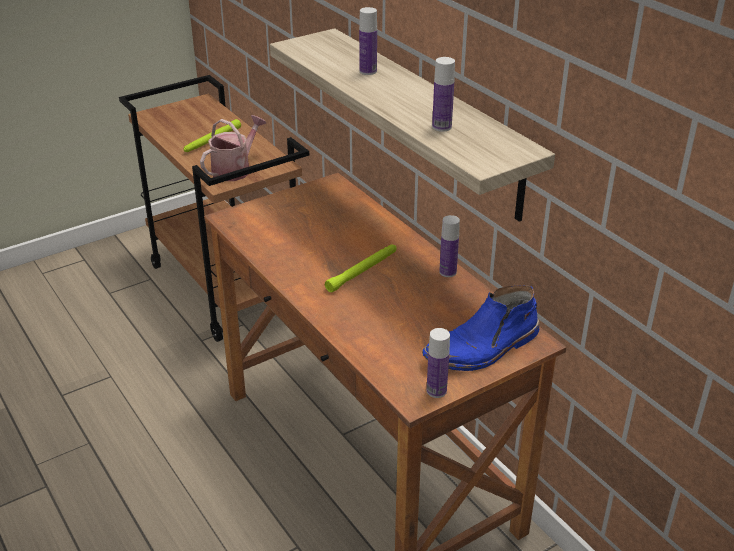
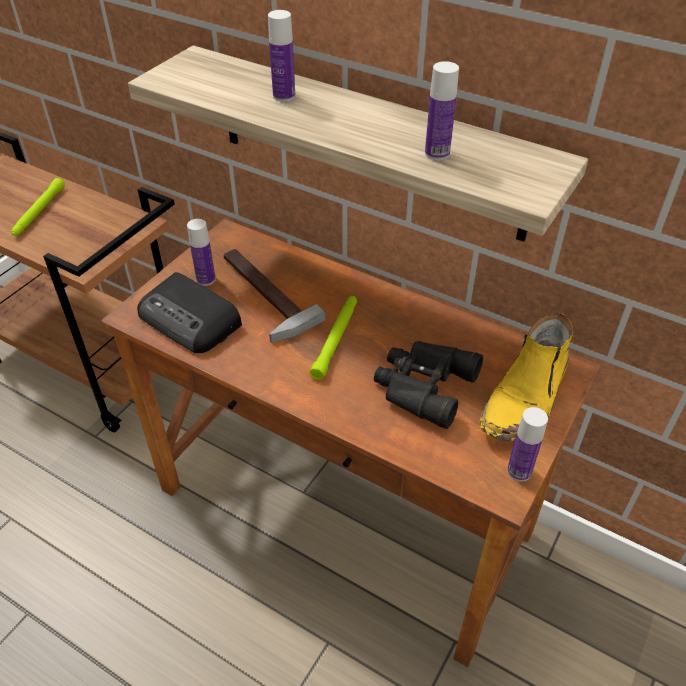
camera: 25 degrees left, 10 degrees up
(235, 169) = (90, 243): watering can -> none
(265, 231) = (191, 320): none -> radio
(327, 228) = (260, 295): none -> hammer
(405, 318) = (422, 385): none -> black binoculars
(447, 272) = (425, 311): bottle -> bottle (206, 279)
(482, 349) = (526, 397): blue boot -> yellow boot

